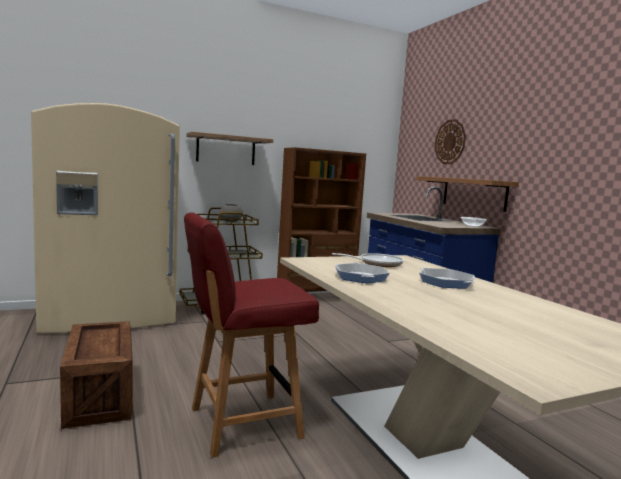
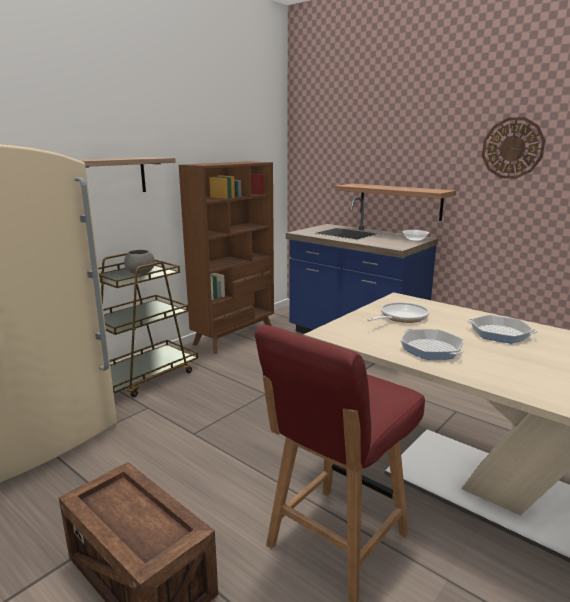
camera: 25 degrees left, 10 degrees up
(450, 142) = (364, 144): wall clock -> wall clock (512, 148)

